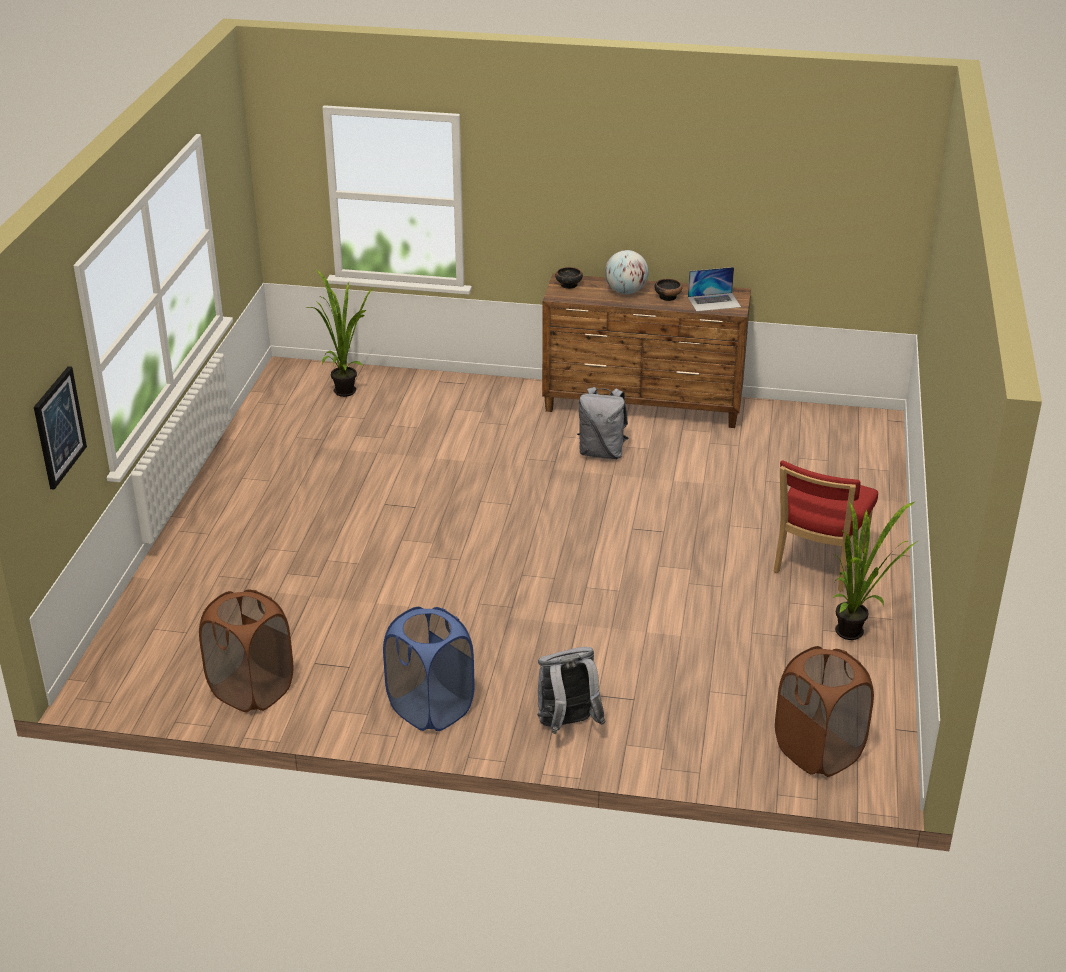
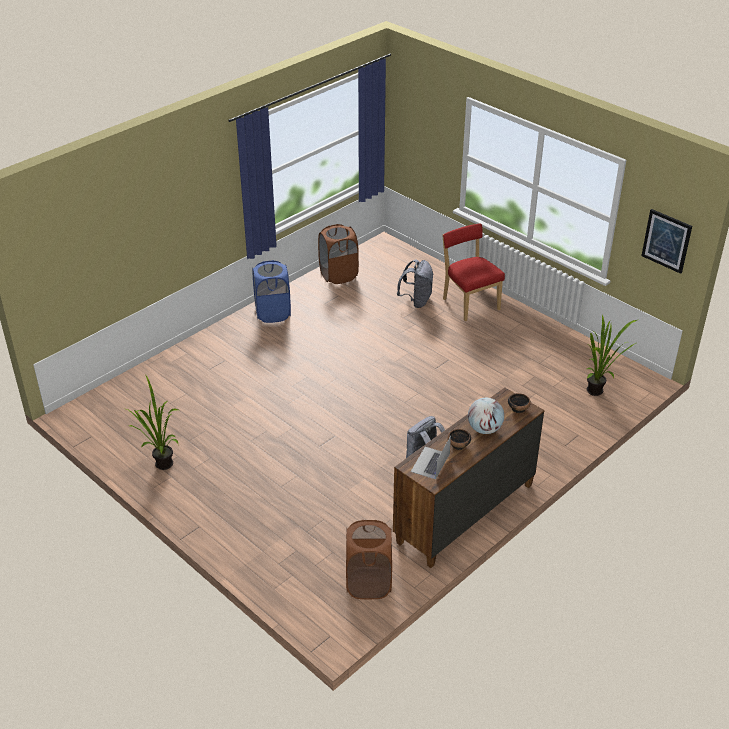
camera: 125 degrees right, 5 degrees up
(59, 427) = (427, 143): picture -> picture (666, 240)
(567, 725) = (218, 343): grey backpack -> grey backpack (416, 301)
(817, 565) = (225, 488): red chair -> red chair (469, 303)
(818, 751) = (112, 404): brown laundry basket -> brown laundry basket (368, 583)

